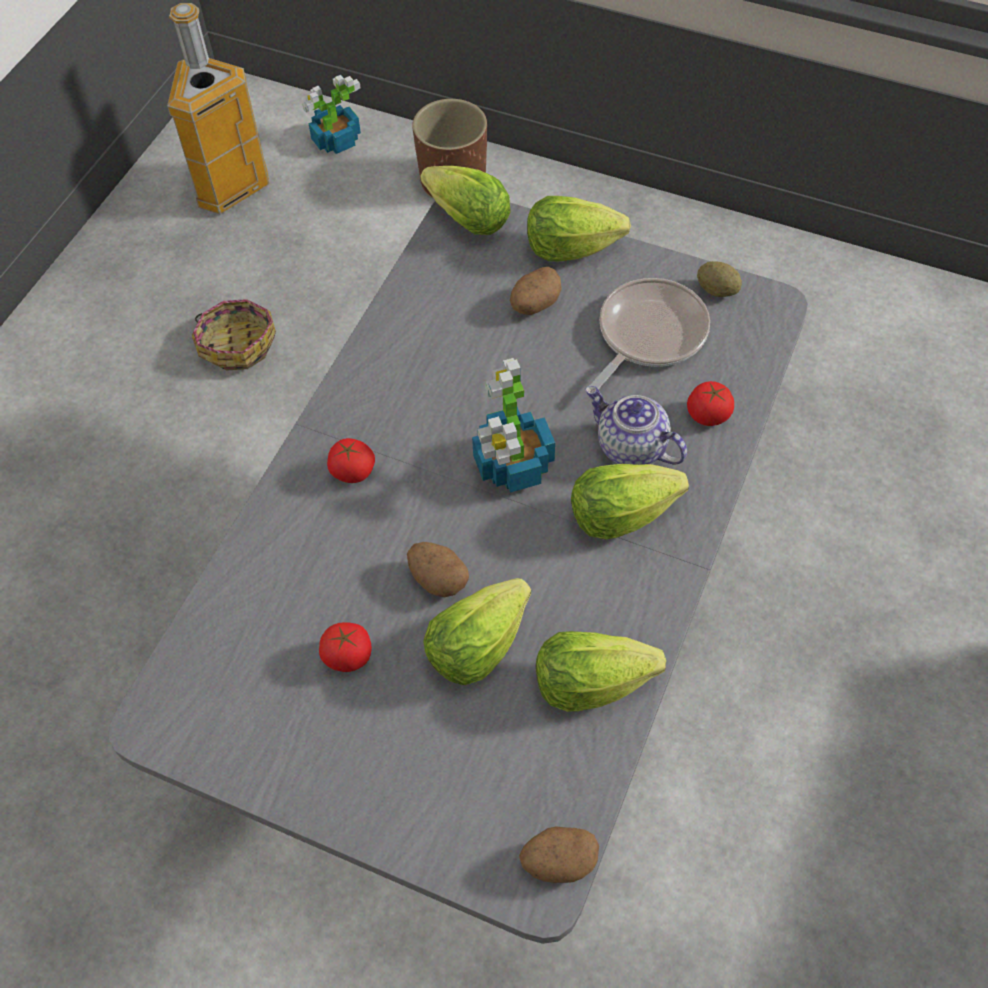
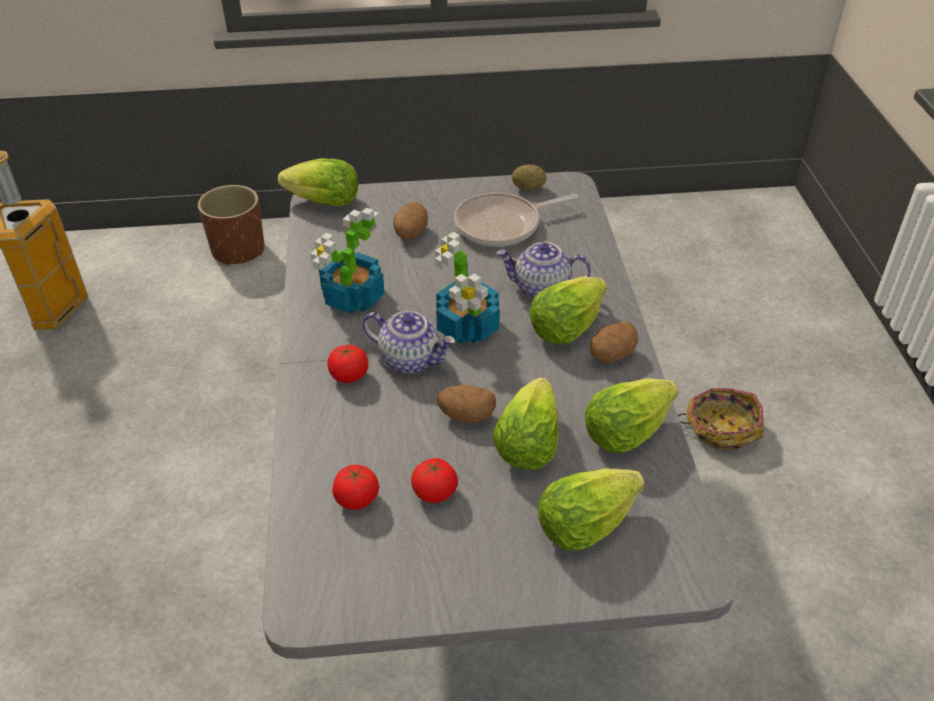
camera: 30 degrees left, 15 degrees down
(237, 344) = (123, 411): basket -> basket (721, 428)
(335, 140) = (127, 253): potted plant -> potted plant (352, 298)
(427, 479) = (411, 359): none -> teapot
(558, 861) = (694, 551): potato -> potato (611, 355)
(570, 248) = (411, 196): lettuce -> lettuce (584, 525)
(647, 335) = (502, 225): frying pan -> frying pan turned 120 degrees counterclockwise
(708, 415) = (577, 254): tomato -> tomato (357, 499)

